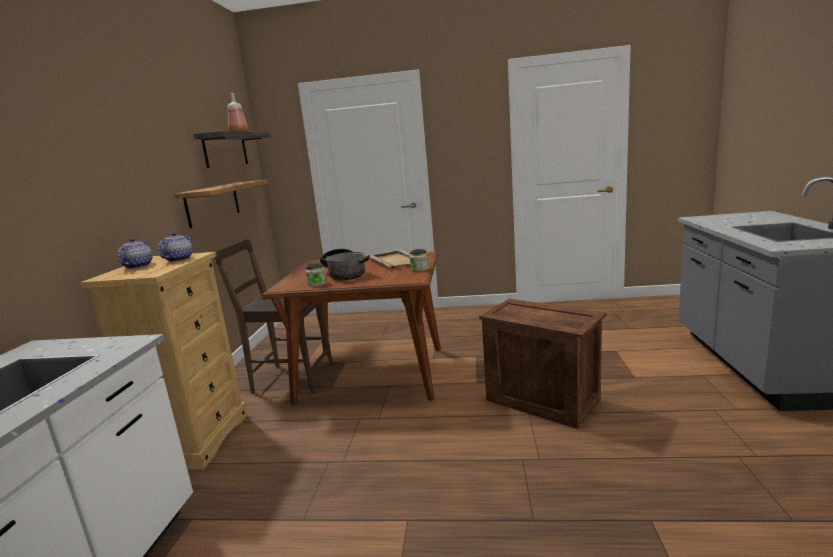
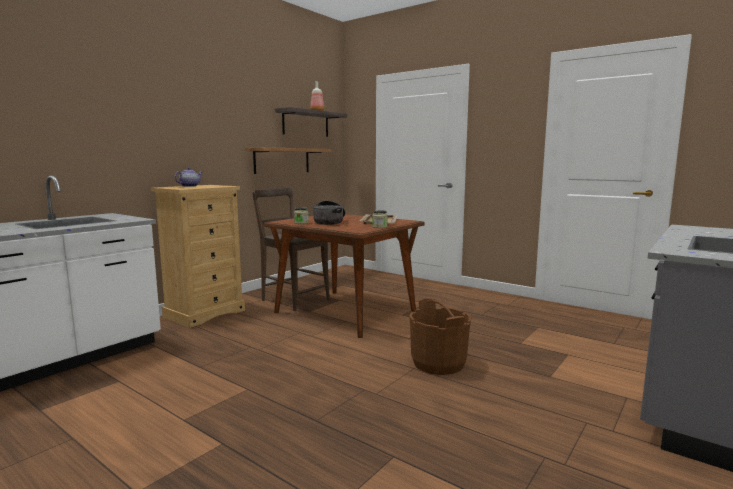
camera: 30 degrees right, 5 degrees down
(179, 259) = (213, 186): teapot -> none
(541, 400) = (438, 363): crate -> brown bucket

